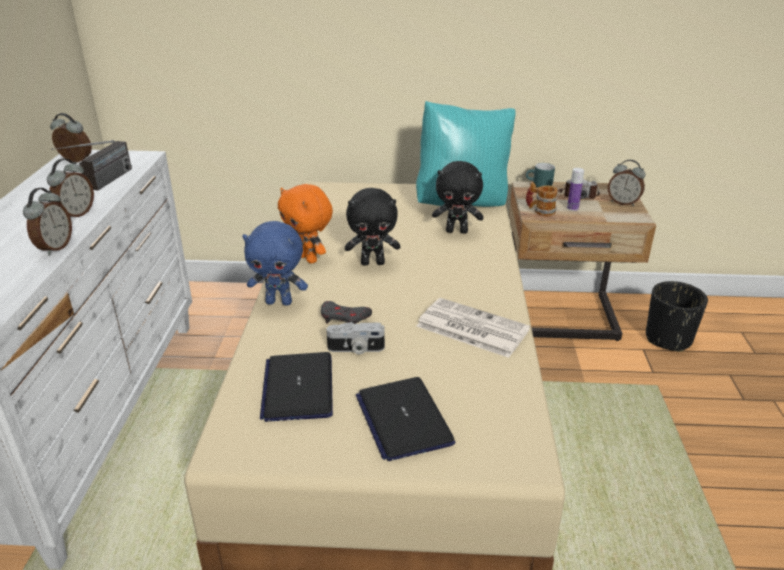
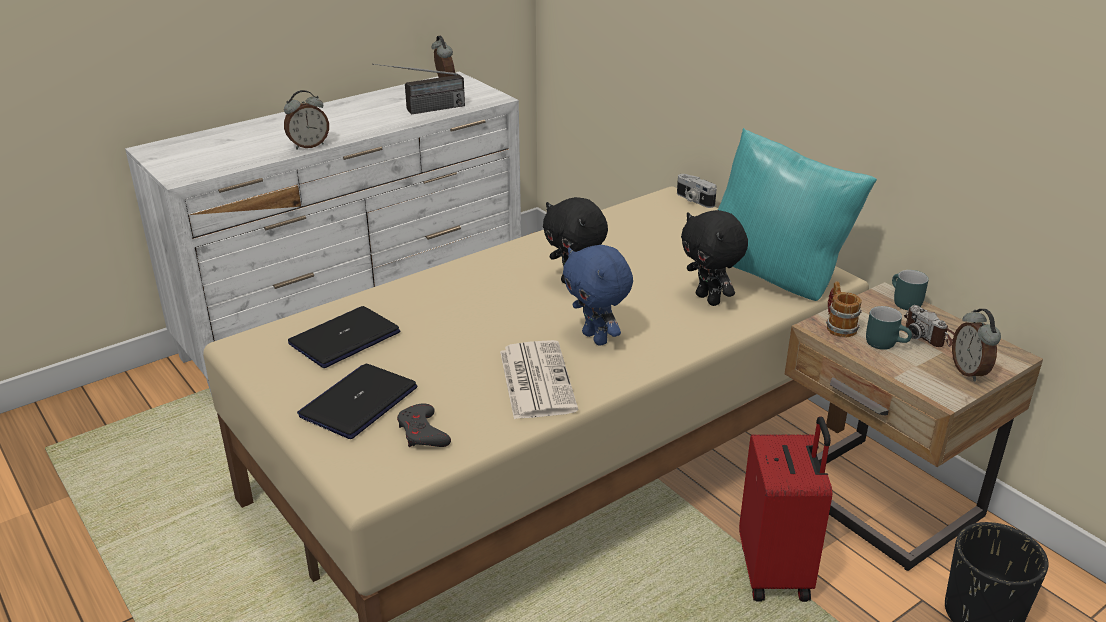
camera: 50 degrees right, 0 degrees up
(76, 214) = (364, 127): alarm clock -> none
(279, 302) = (448, 275): blue plush toy -> blue plush toy (596, 338)
(309, 258) = (534, 254): orange plush toy -> none
(344, 317) = (465, 313): grey game controller -> grey game controller (422, 432)
(356, 349) = (426, 339): camera -> camera (693, 200)
(572, 208) = (886, 343): bottle -> turquoise mug
(580, 382) = (776, 571): none -> red suitcase

